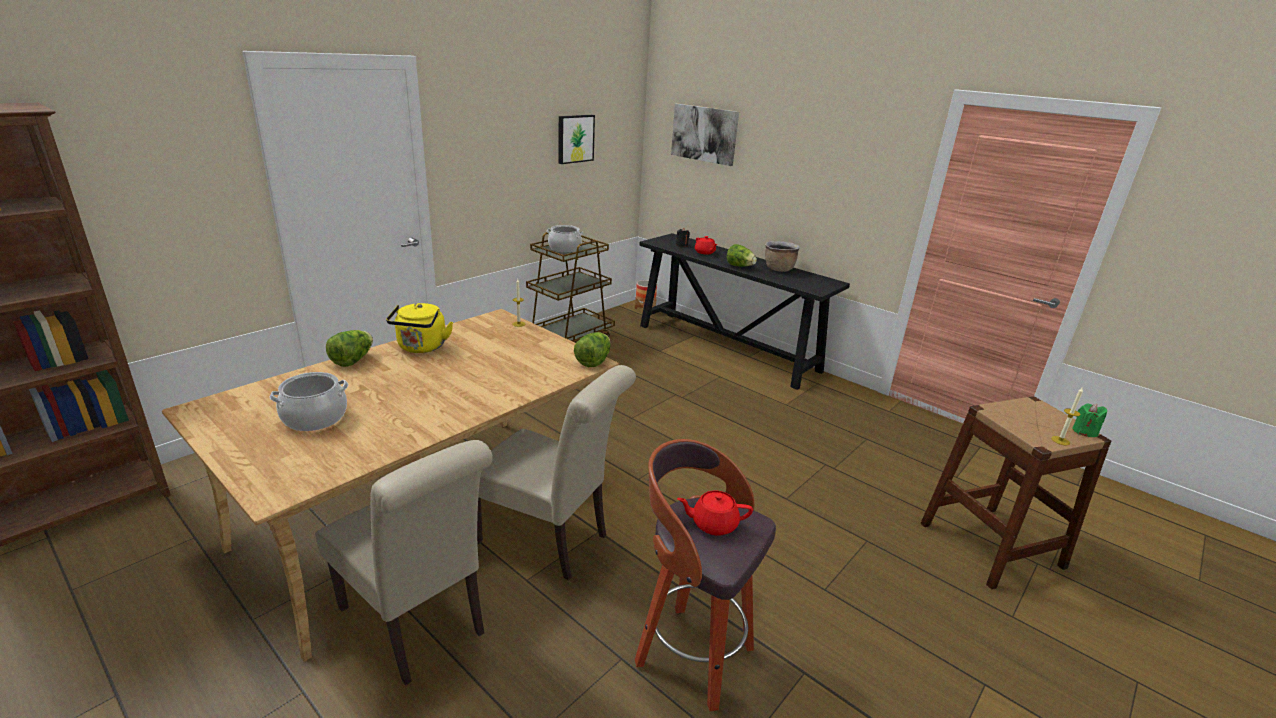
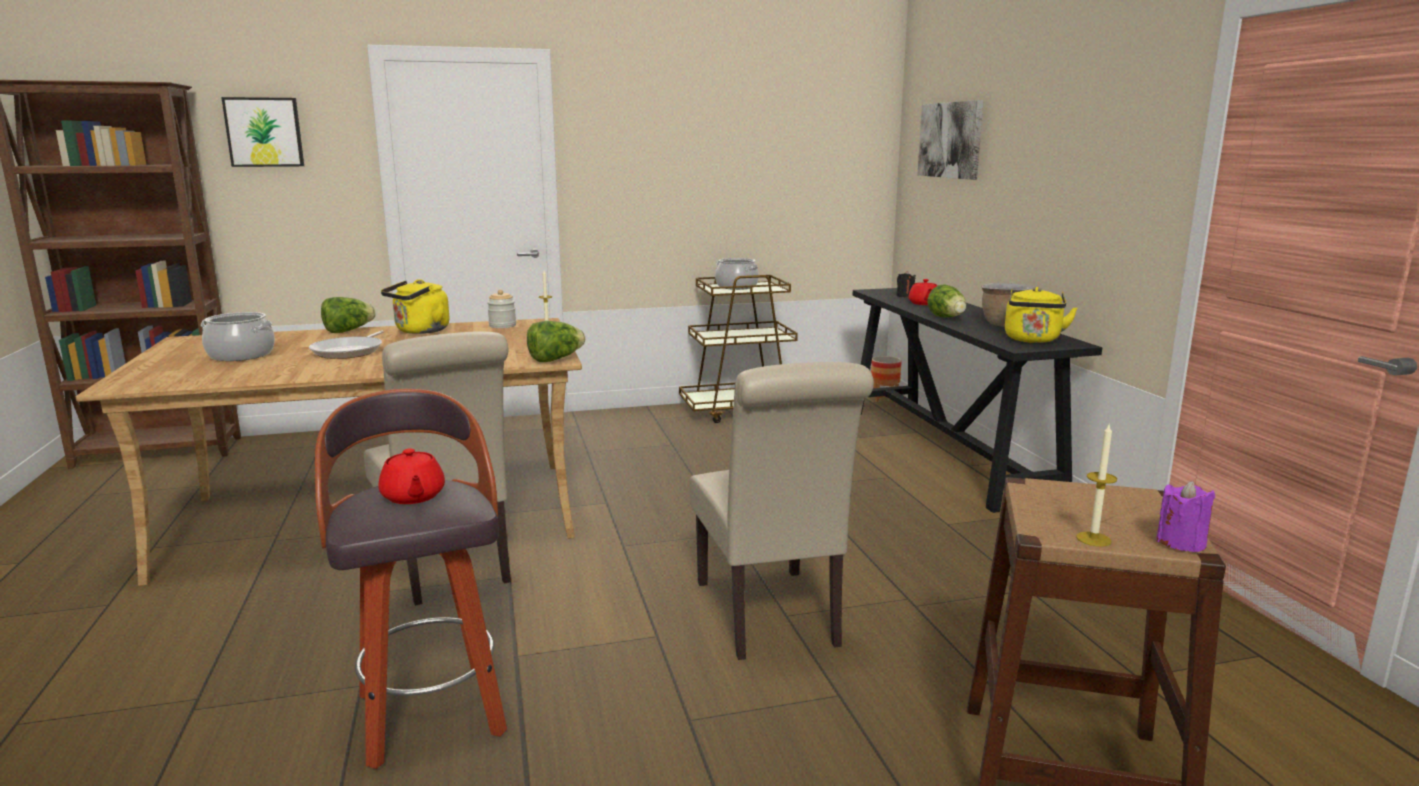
camera: 35 degrees right, 10 degrees down
(412, 388) = (350, 351): none -> frying pan
(417, 625) = (245, 592): beige chair -> beige chair (770, 618)
(478, 327) = (502, 326): none -> jar
(575, 138) = (775, 152): picture -> picture (264, 132)
(713, 524) = (413, 497): red teapot -> red teapot turned 150 degrees counterclockwise
(812, 282) = (1033, 340): none -> yellow kettle
(1084, 432) = (1181, 542): green candle -> purple candle

